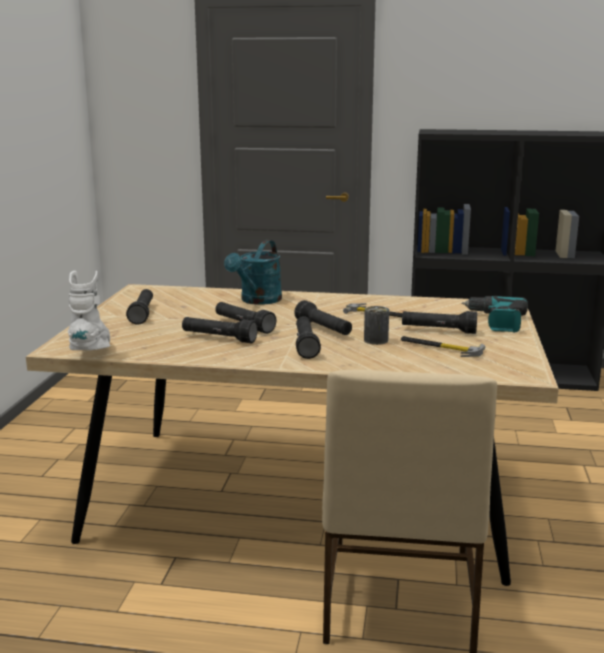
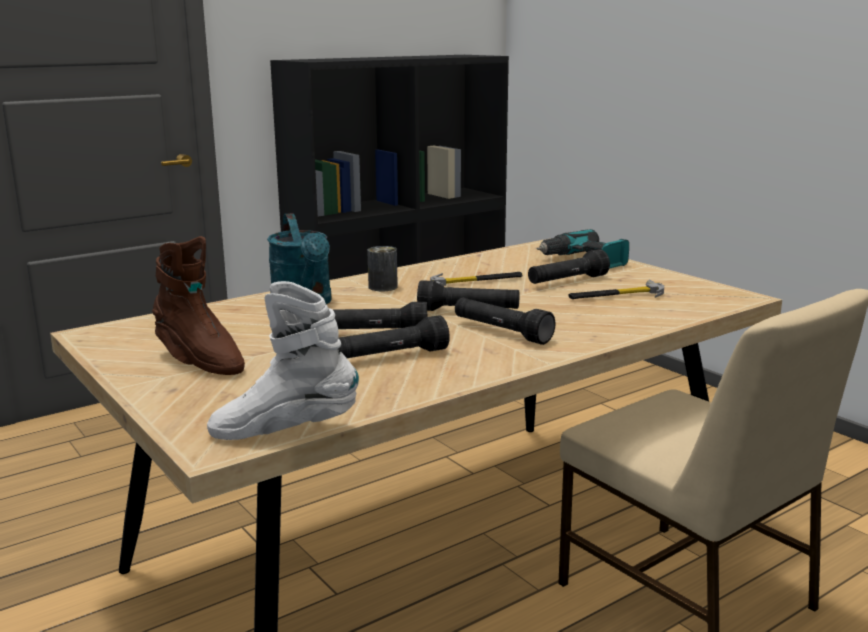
camera: 45 degrees left, 0 degrees up
(93, 353) = (285, 431): white boot -> white boot turned 45 degrees counterclockwise
(142, 314) = (199, 361): black flashlight -> brown boot
(376, 340) = (546, 306): can -> can (383, 287)

